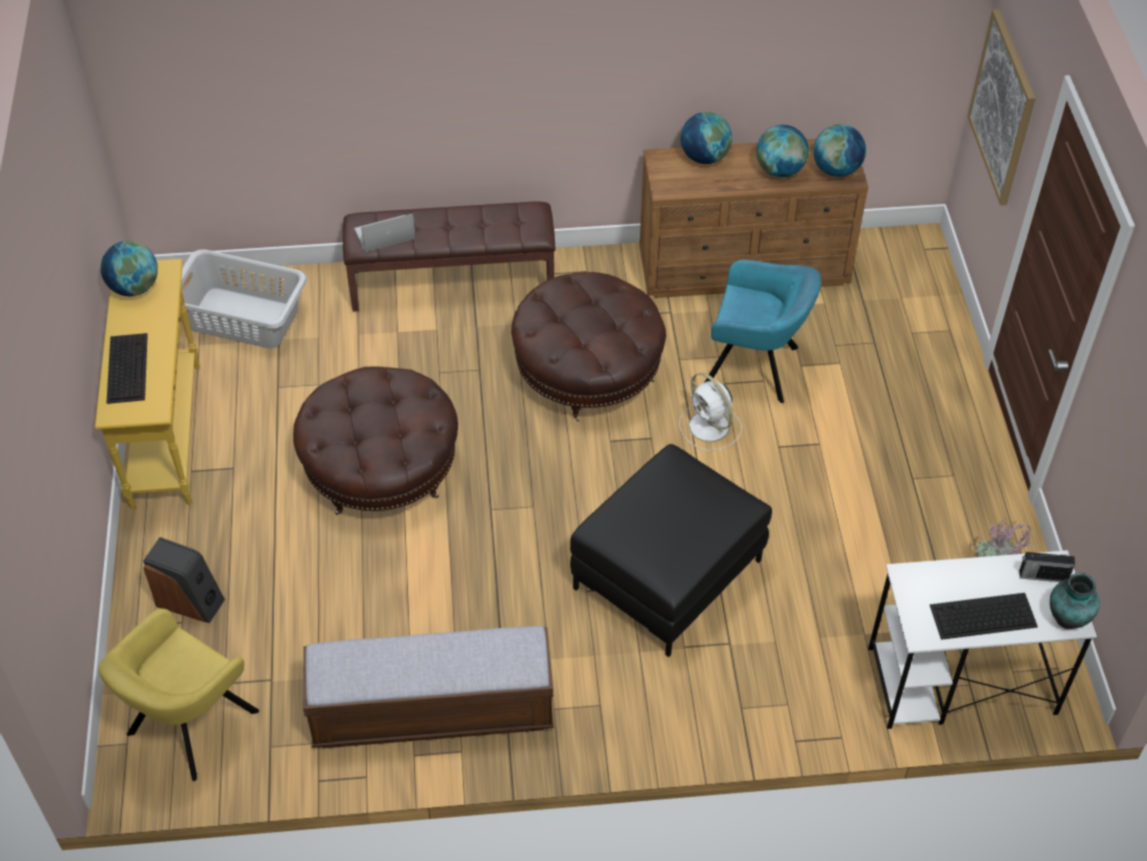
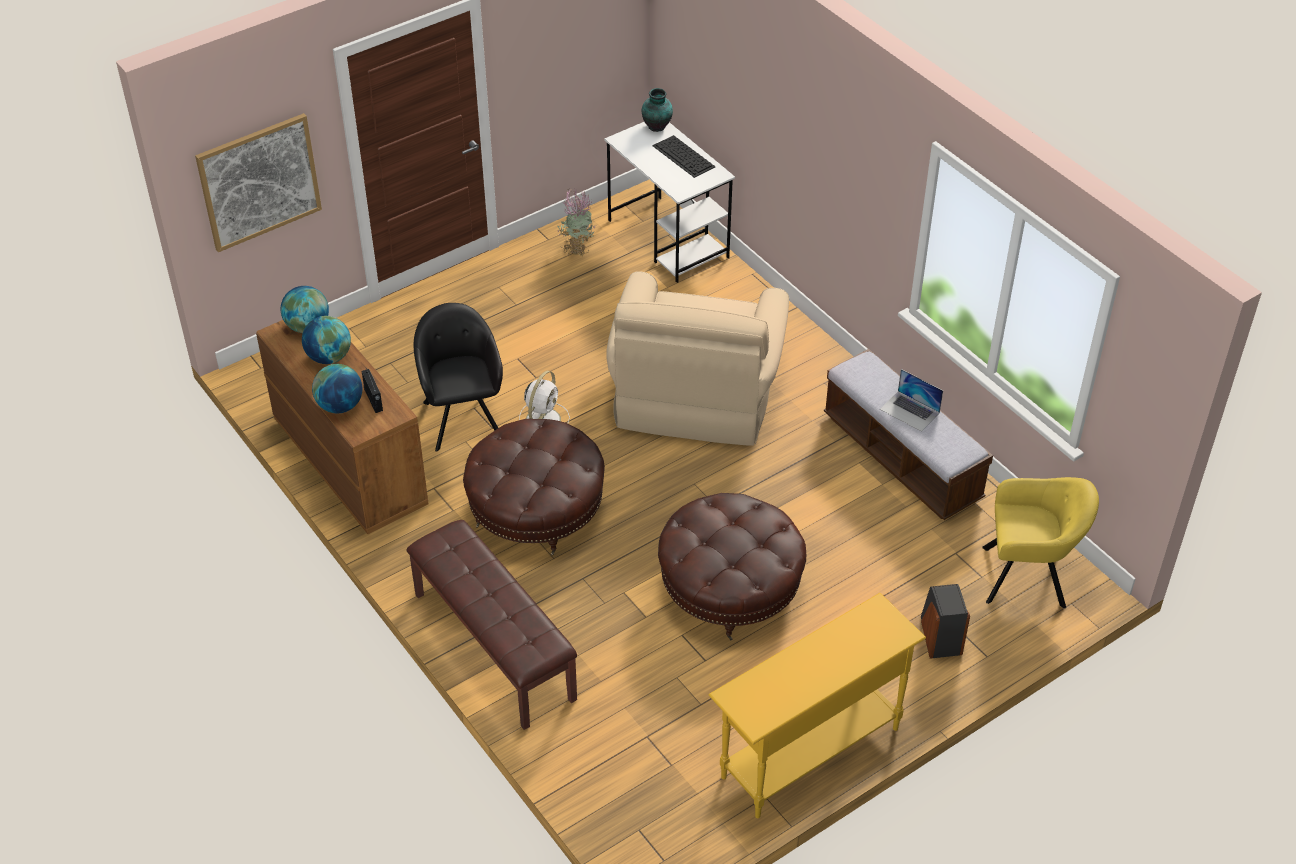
camera: 120 degrees left, 5 degrees down
(127, 367) = (854, 653): keyboard -> none
(134, 287) = (768, 705): globe -> none
(242, 317) = (641, 779): grey laundry basket -> none
(384, 233) = (529, 632): laptop -> laptop (910, 411)
(667, 574) = (696, 391): black ottoman -> beige armchair
(755, 367) = (462, 417): turquoise armchair -> black armchair
(1042, 576) = (633, 142): radio -> radio (373, 400)

